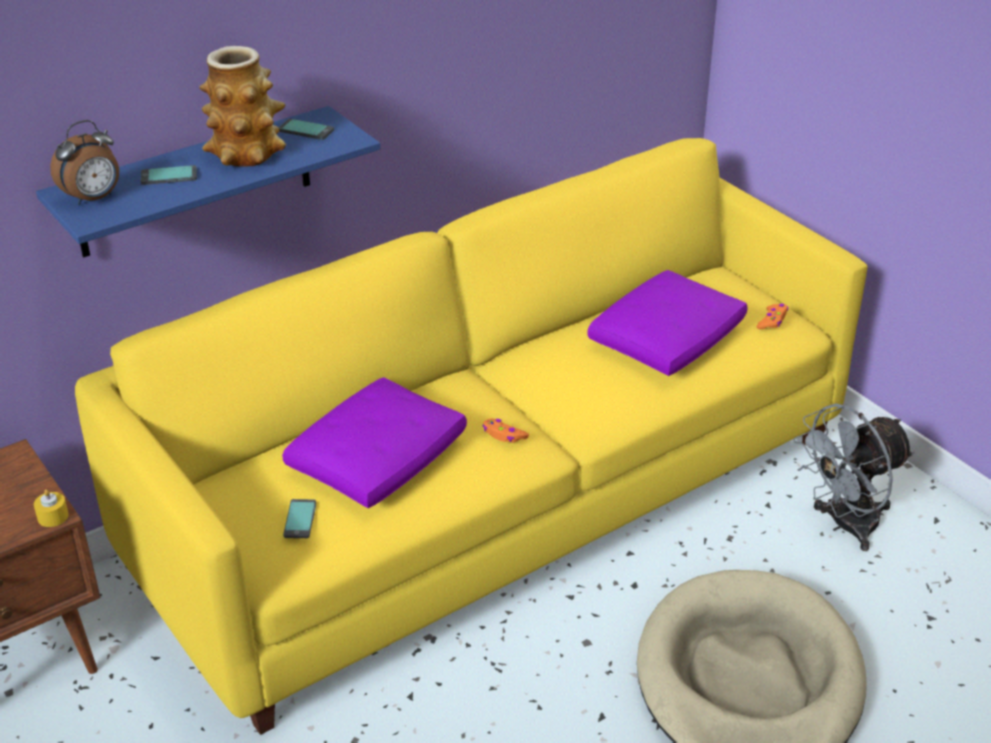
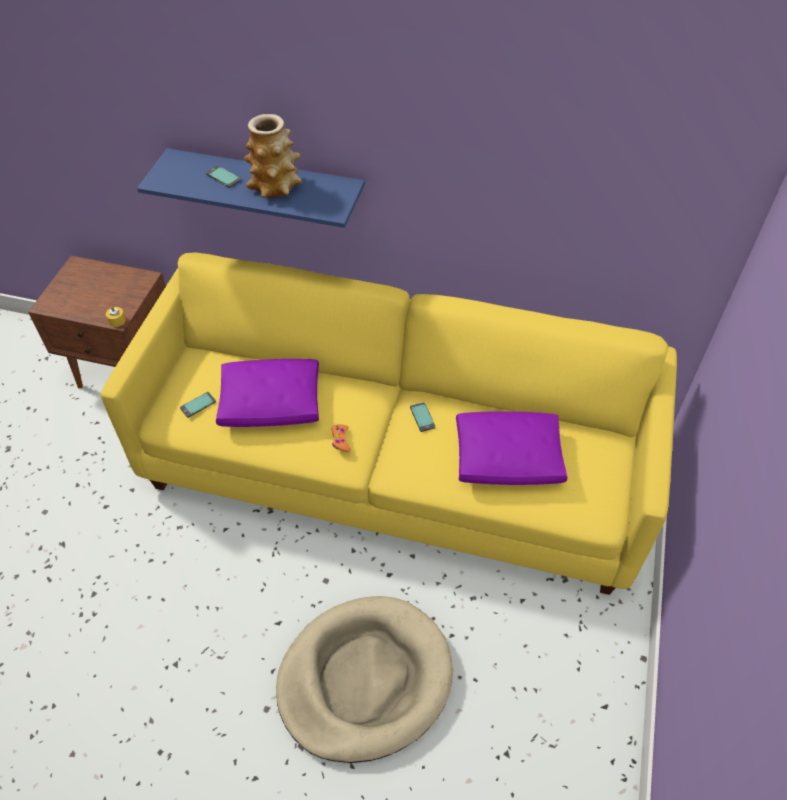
camera: 50 degrees right, 15 degrees up
(93, 199) = (176, 169): alarm clock -> none
(306, 130) = (325, 190): phone -> phone (422, 417)
(772, 321) = (590, 499): orange game controller -> none
(844, 526) = (545, 654): grey fan -> none

